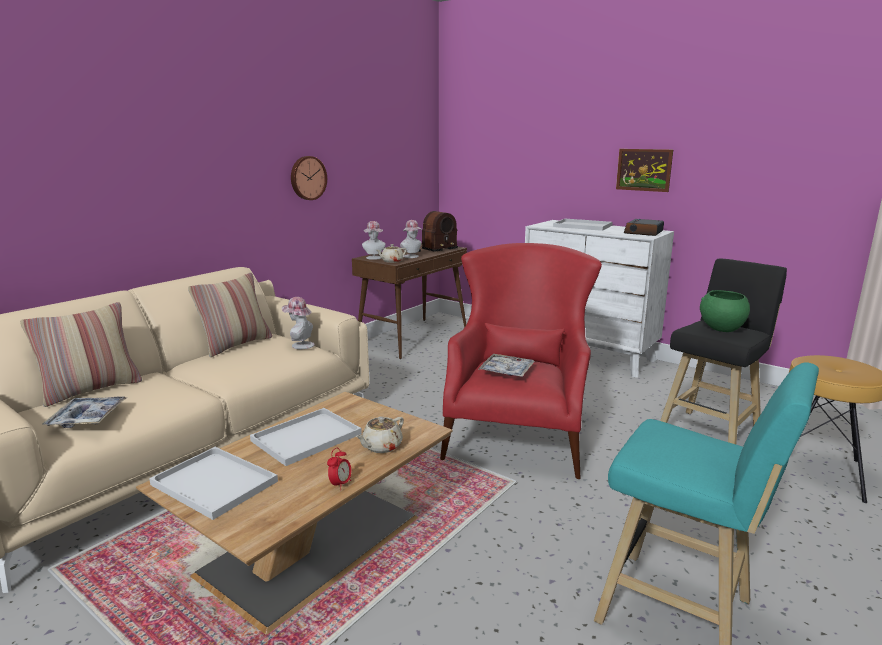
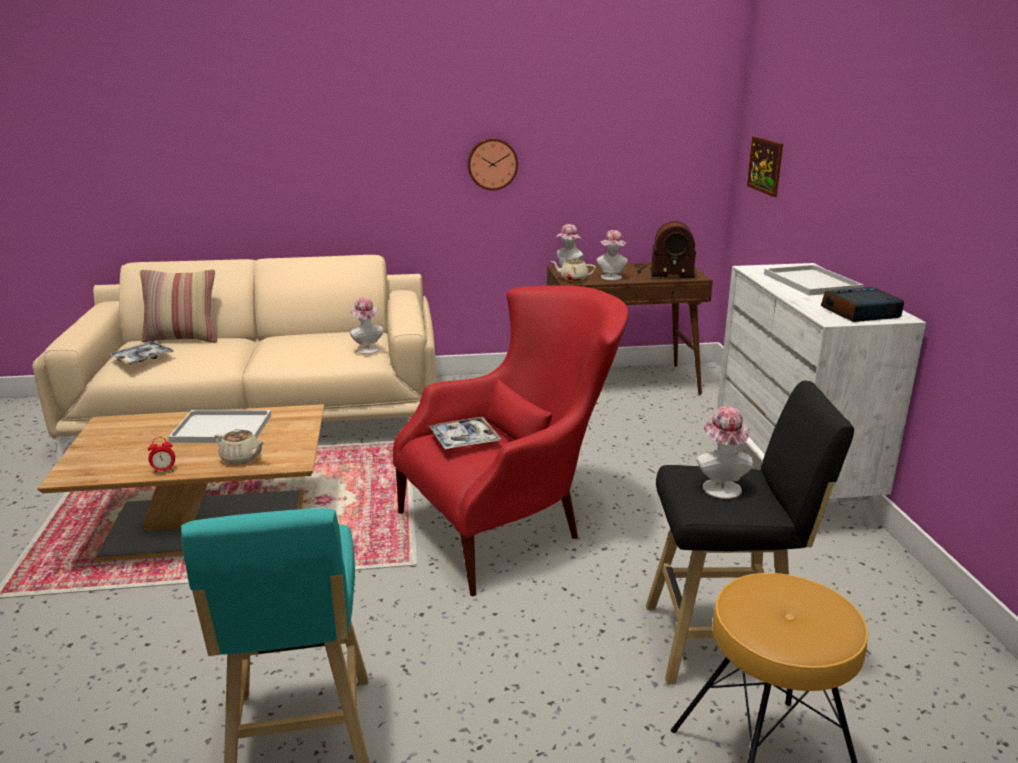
camera: 45 degrees right, 5 degrees up
(212, 483) = (119, 433): white tray -> none
(236, 345) = (327, 332): pillow -> none
(381, 446) = (241, 458): beige teapot -> beige teapot turned 150 degrees counterclockwise
(644, 170) = (910, 207): picture -> picture (765, 165)
(721, 328) = (719, 486): green bowl -> hat

